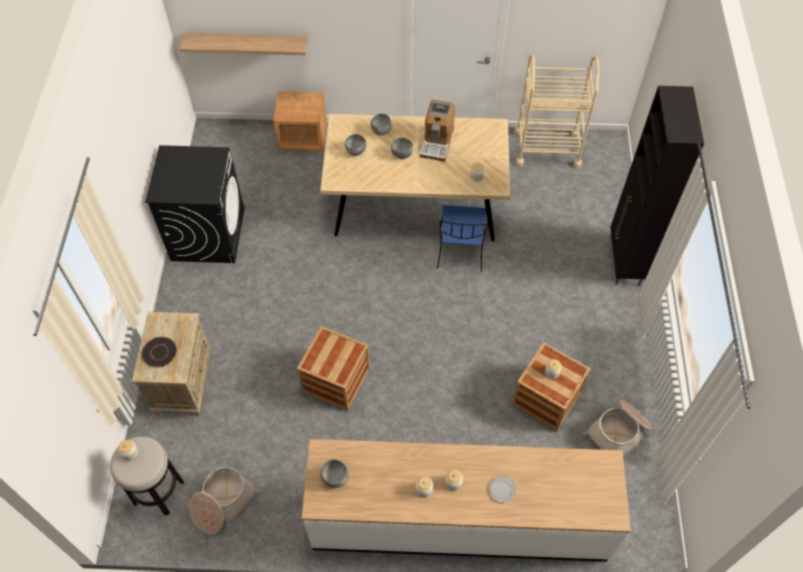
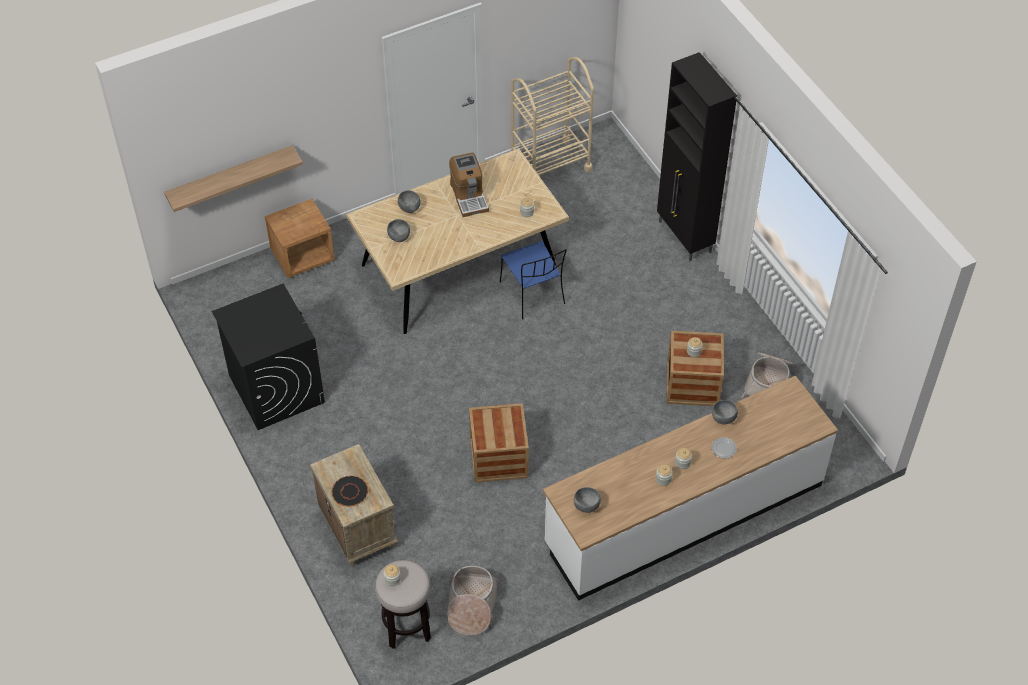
camera: 30 degrees left, 5 degrees down
(402, 155) = (445, 222): grey bowl -> grey bowl (724, 419)

